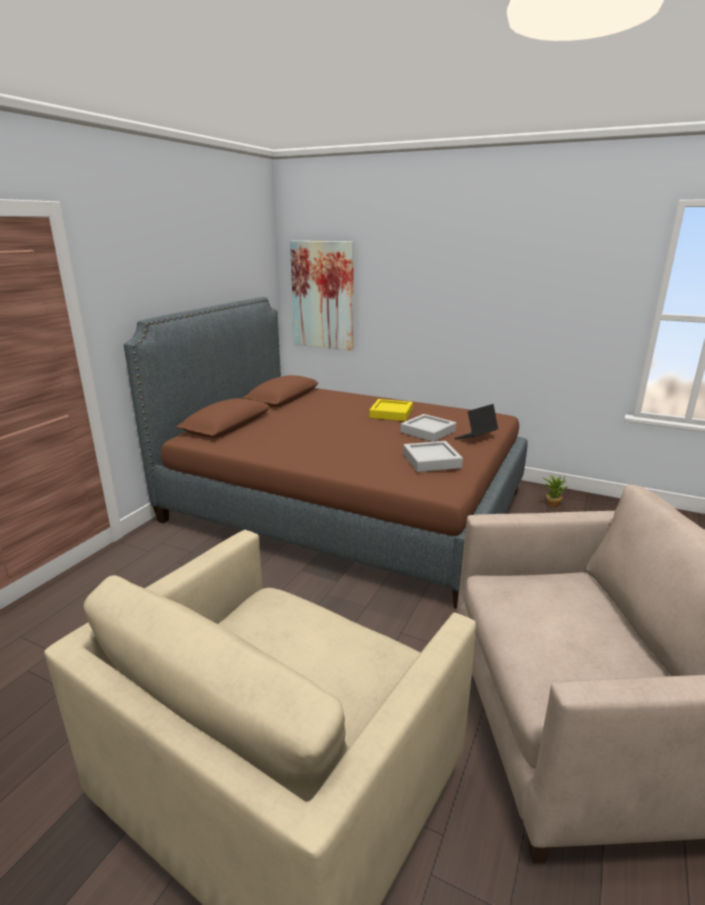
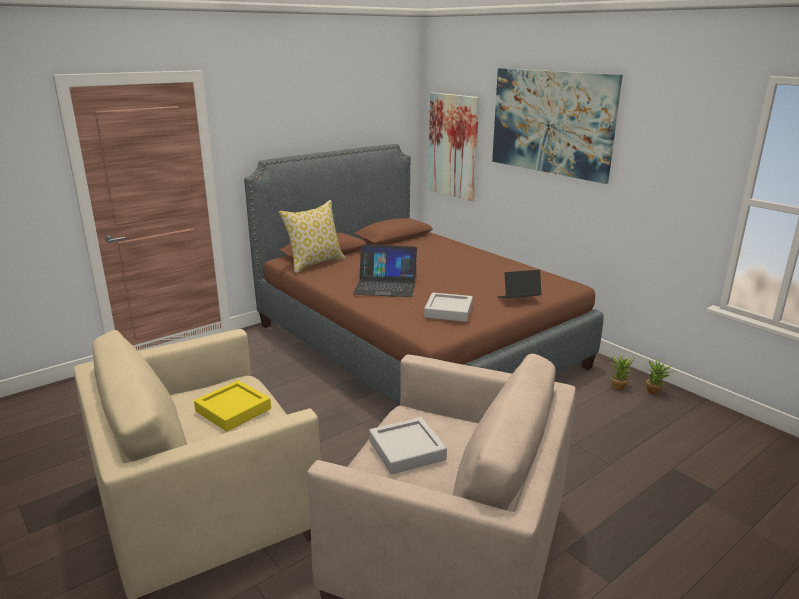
camera: 25 degrees right, 0 degrees up
(228, 436) = (315, 263): none -> pillow
(336, 446) = (385, 286): none -> laptop
(391, 414) = (469, 266): yellow tray -> yellow tray (233, 410)
(428, 432) = (481, 287): grey tray -> grey tray (407, 450)
(444, 261) = (551, 122): none -> picture
(583, 502) = (655, 392): none -> potted plant

